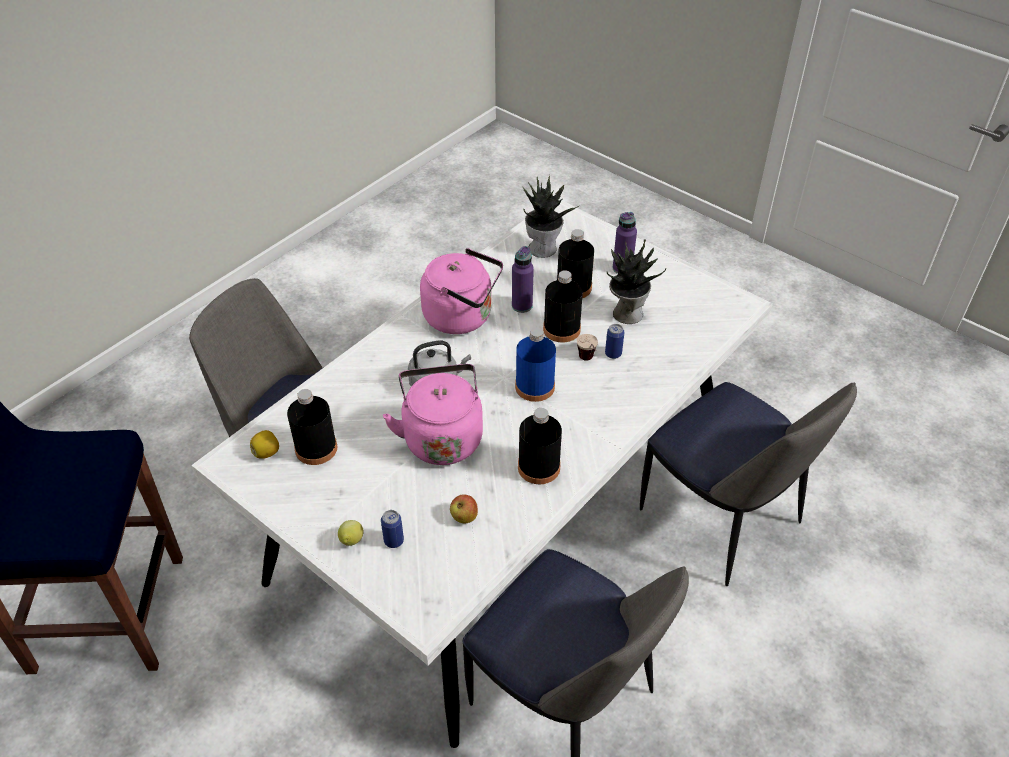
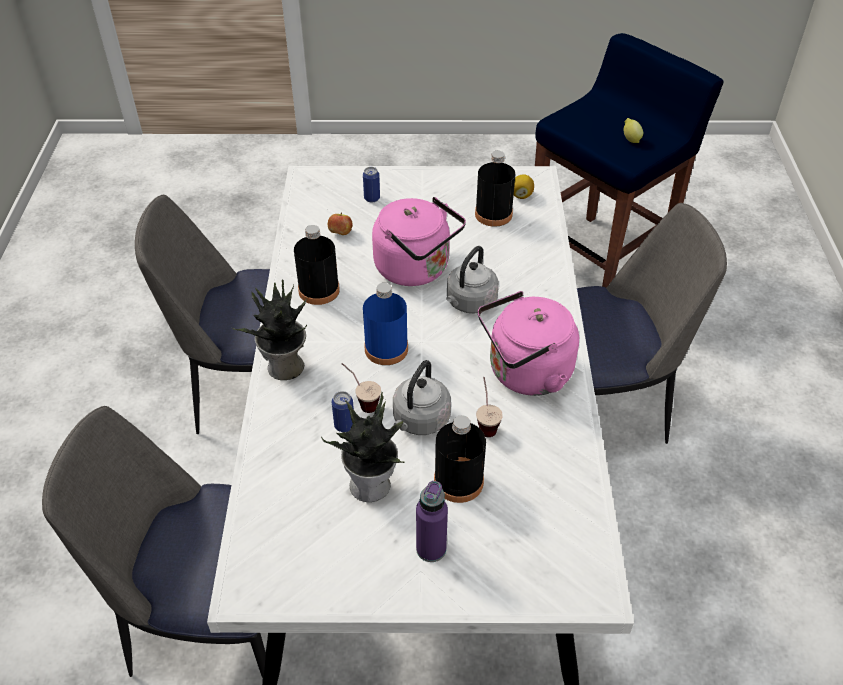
camera: 140 degrees right, 0 degrees up
(351, 542) = (398, 184): lemon -> lemon (630, 139)
(522, 305) = (486, 422): purple bottle -> cup
(543, 248) = (548, 516): potted plant -> potted plant (285, 368)
(561, 329) = (420, 421): black bottle -> grey kettle

